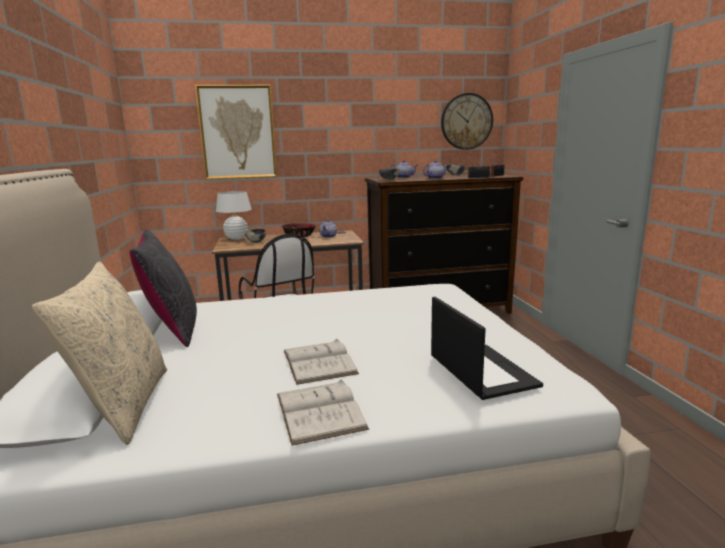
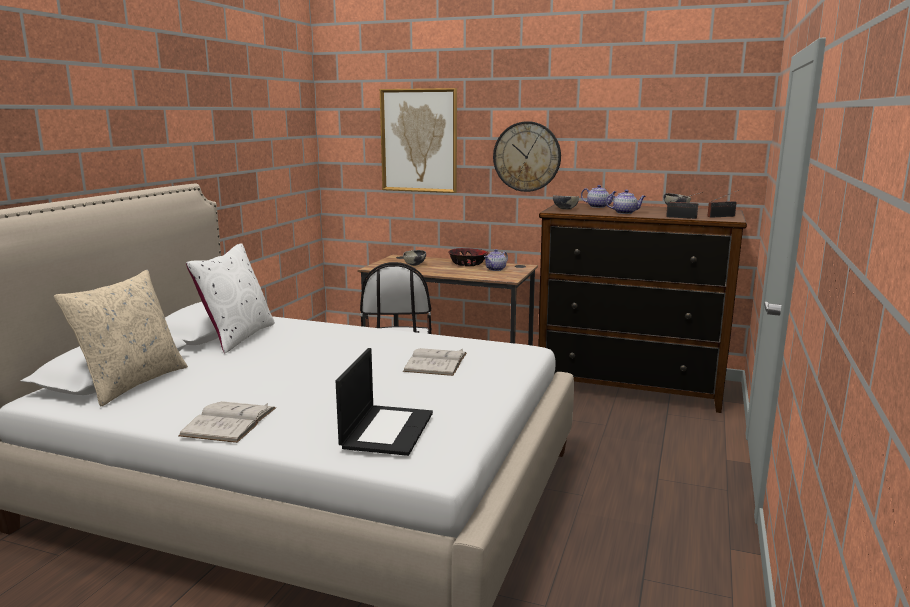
camera: 30 degrees right, 0 degrees up
(172, 329) = (237, 337): black pillow -> white pillow
(236, 238) = (403, 258): white table lamp -> none
(319, 362) = (288, 388): white book -> white book (436, 362)
(466, 121) = (707, 136): wall clock -> wall clock (527, 156)

